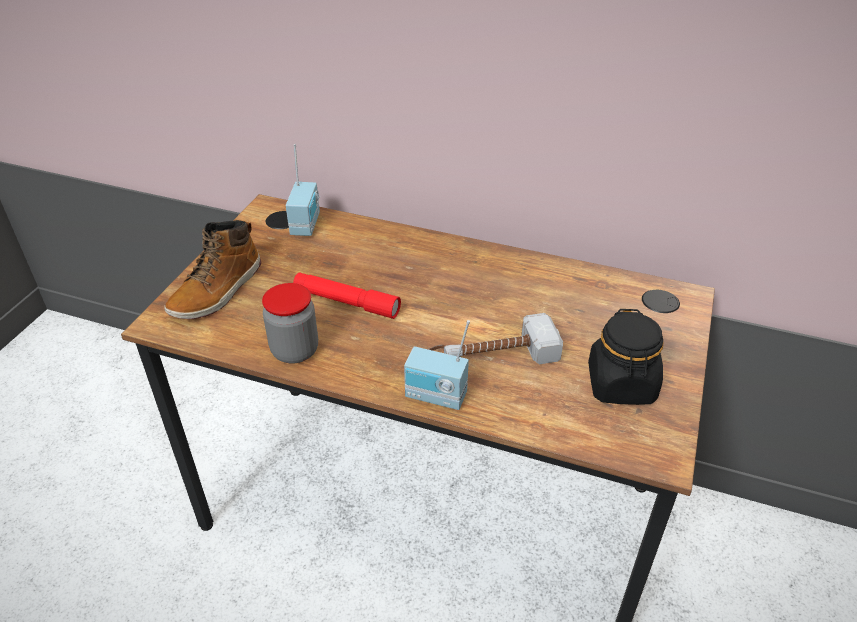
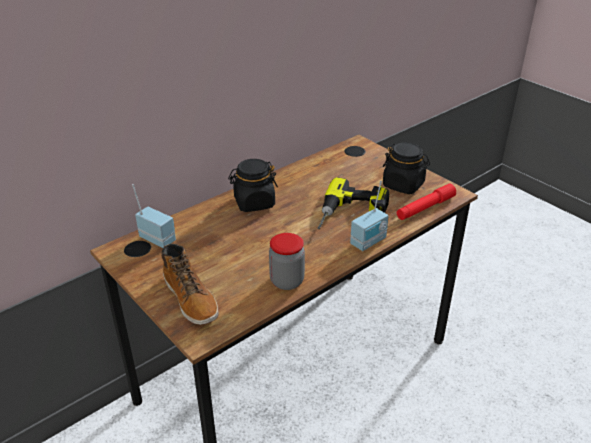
camera: 60 degrees left, 5 degrees down
(346, 302) = (259, 247): red flashlight -> red flashlight (425, 208)
(436, 261) = (254, 202): none -> black jar
(487, 356) = (351, 214): hammer -> power drill

